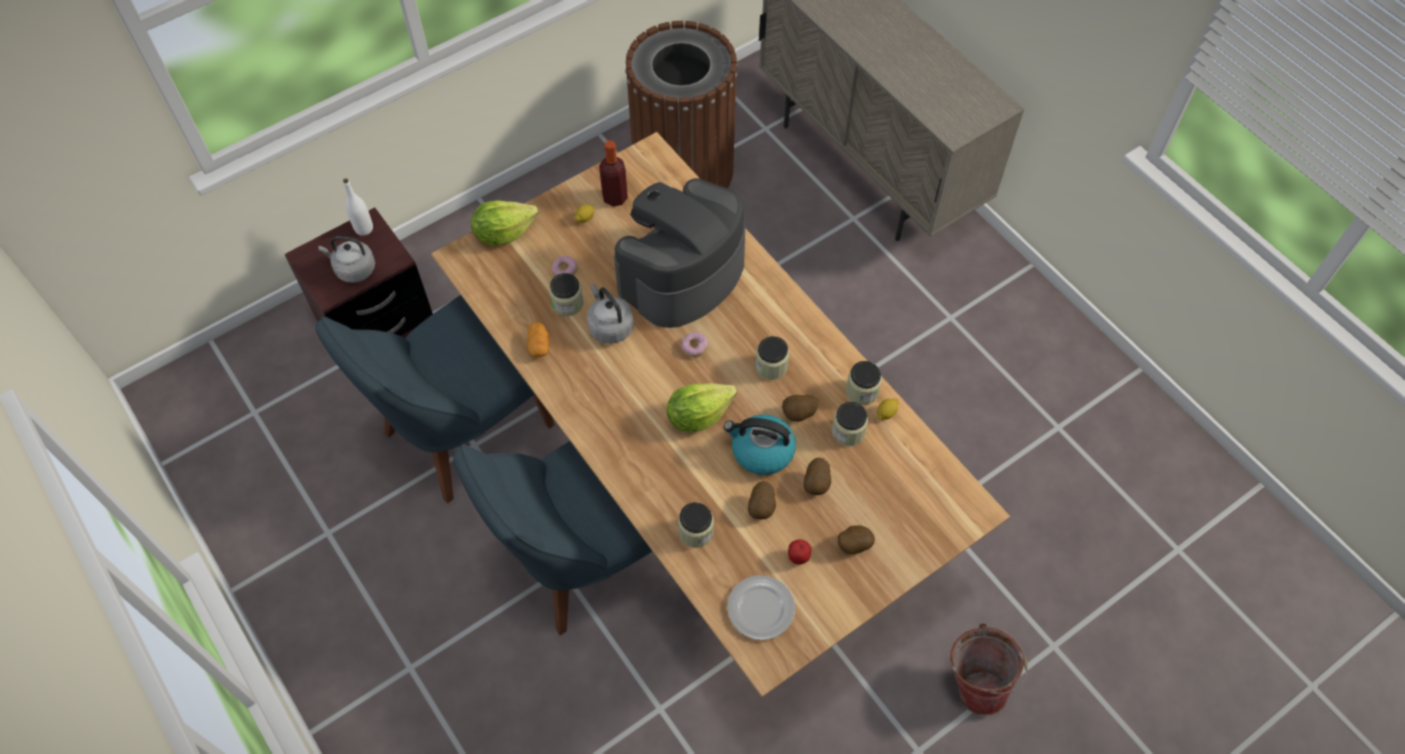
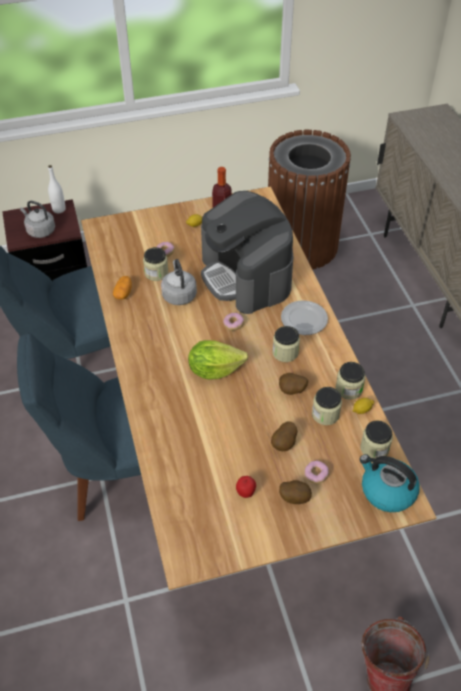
camera: 20 degrees right, 10 degrees down
(503, 233) = (135, 220): lettuce -> none
(681, 275) = (246, 276): coffee machine -> coffee machine turned 90 degrees counterclockwise
(696, 532) = (174, 449): jar -> jar (374, 448)
(761, 451) = (251, 408): kettle -> kettle (387, 491)
(761, 609) = (198, 522): plate -> plate (304, 320)
(762, 508) = (233, 448): potato -> none
(866, 510) = (316, 475): none -> donut

